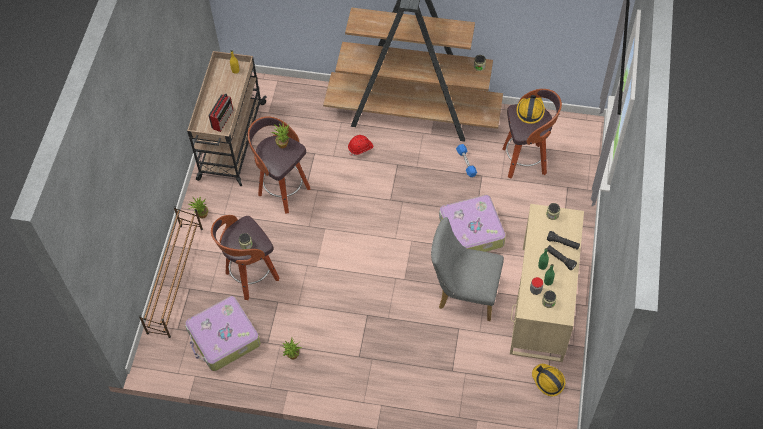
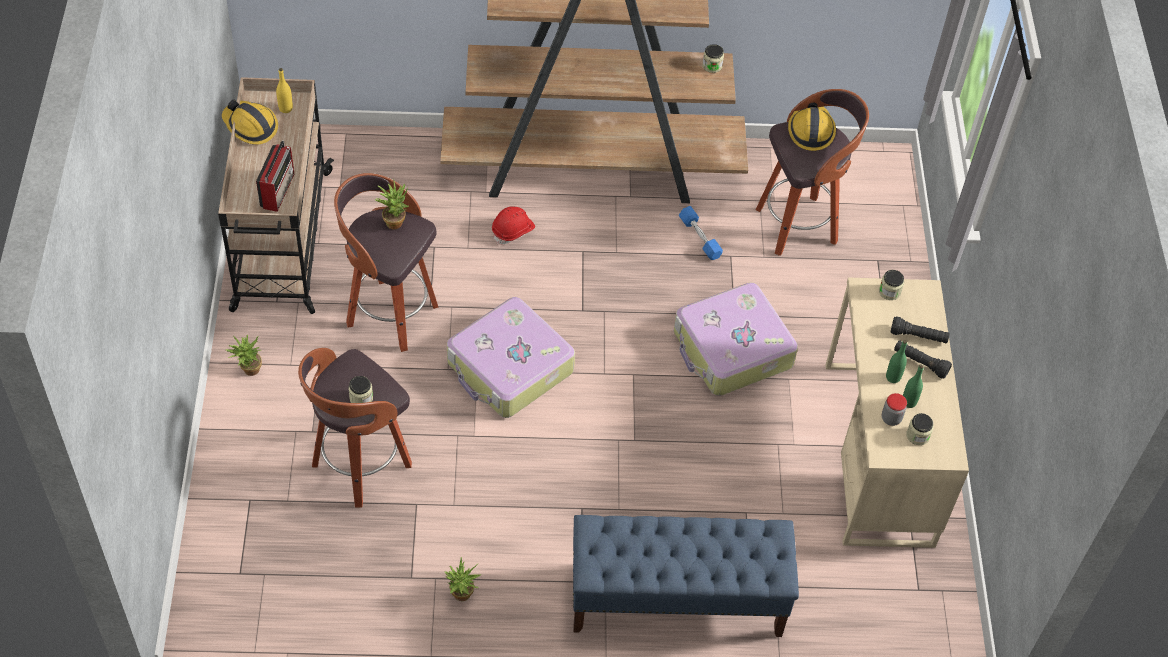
camera: 15 degrees left, 5 degrees down
(175, 279) = (221, 486): brown shoe rack -> none
(224, 338) = (329, 580): suitcase -> suitcase (509, 368)
(409, 373) = (676, 600): none -> blue bench
(463, 293) = (742, 452): grey chair -> none
(548, 381) = (918, 583): hard hat -> hard hat (250, 126)

